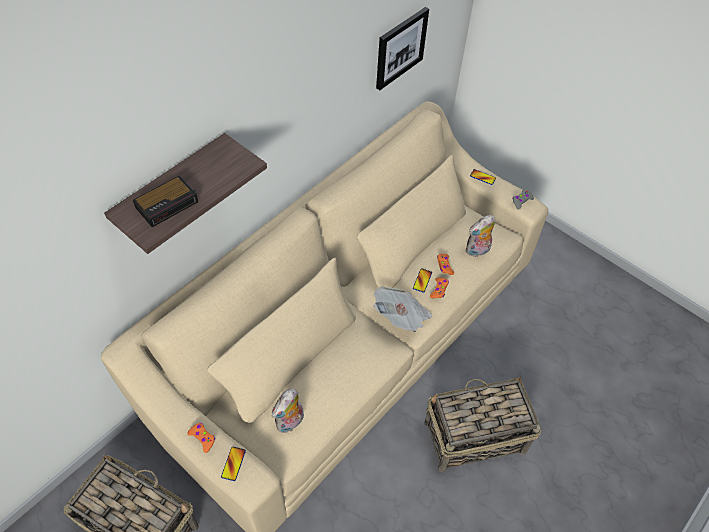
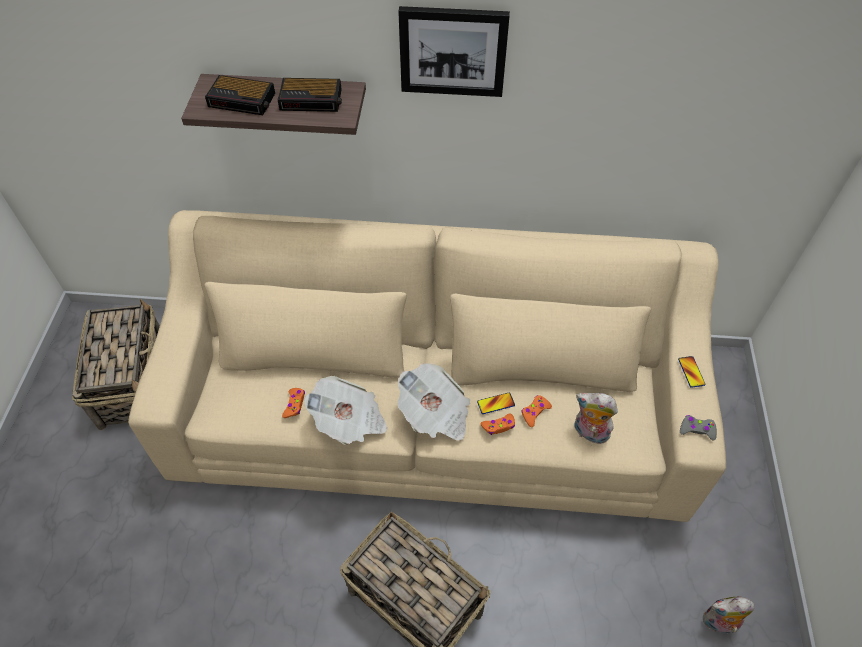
camera: 55 degrees right, 0 degrees up
(202, 438) = (173, 340): orange game controller -> orange game controller (294, 404)
(212, 168) = (312, 99): none -> alarm clock
(233, 464) = (160, 377): phone -> none
(290, 423) = (243, 397): plush toy -> plush toy (718, 623)
(366, 368) = (349, 421): none -> newspaper
(400, 47) = (680, 144): picture -> picture (453, 51)

